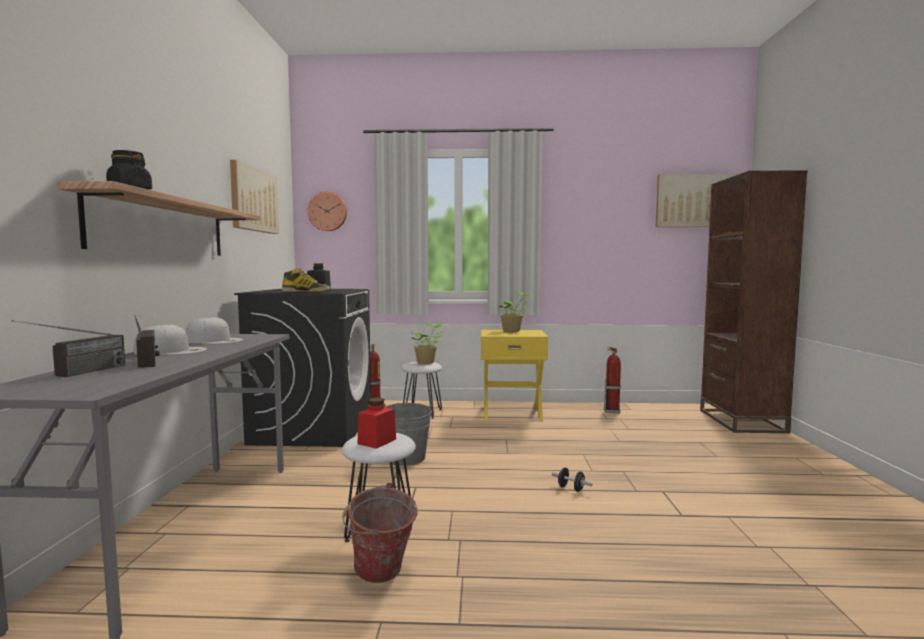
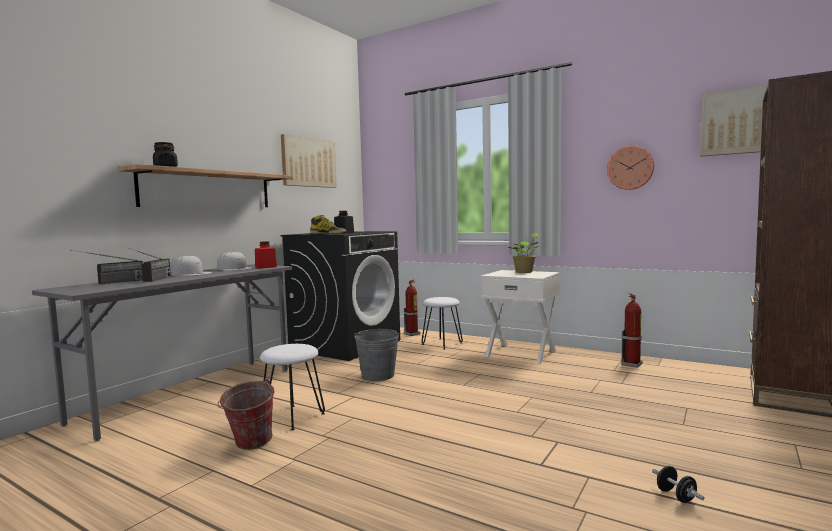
camera: 30 degrees right, 0 degrees up
(327, 211) = (384, 166): wall clock -> wall clock (630, 168)
(377, 441) = (284, 349): red jar -> red jar (265, 267)
(426, 362) = (446, 298): potted plant -> none
(512, 413) = (521, 353): yellow nightstand -> white nightstand
(571, 489) = (472, 422): black dumbbell -> black dumbbell (676, 496)

